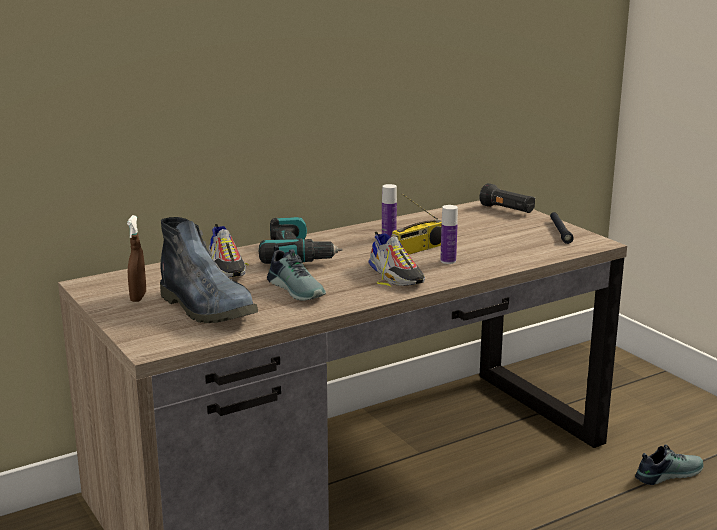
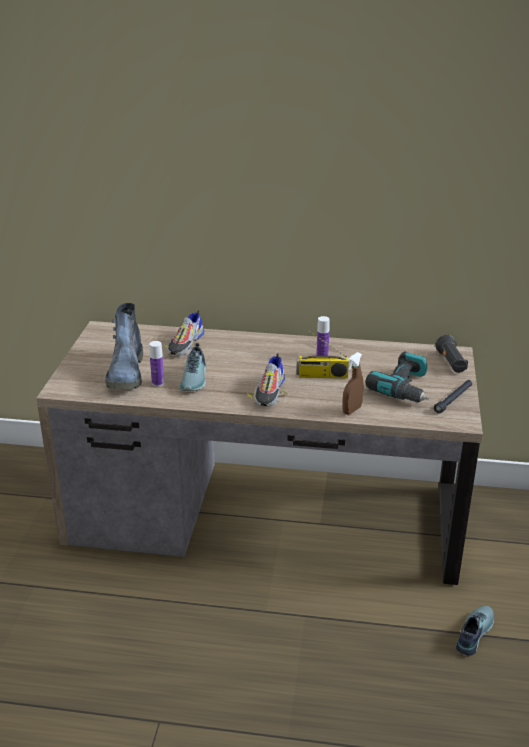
camera: 40 degrees right, 10 degrees up
(138, 297) = (108, 349): brown spray bottle -> brown spray bottle (352, 410)
(297, 254) = (241, 350): power drill -> power drill (405, 388)
(448, 261) = (323, 394): bottle -> bottle (158, 383)
(667, 473) = (472, 633): shoe -> shoe turned 75 degrees counterclockwise

